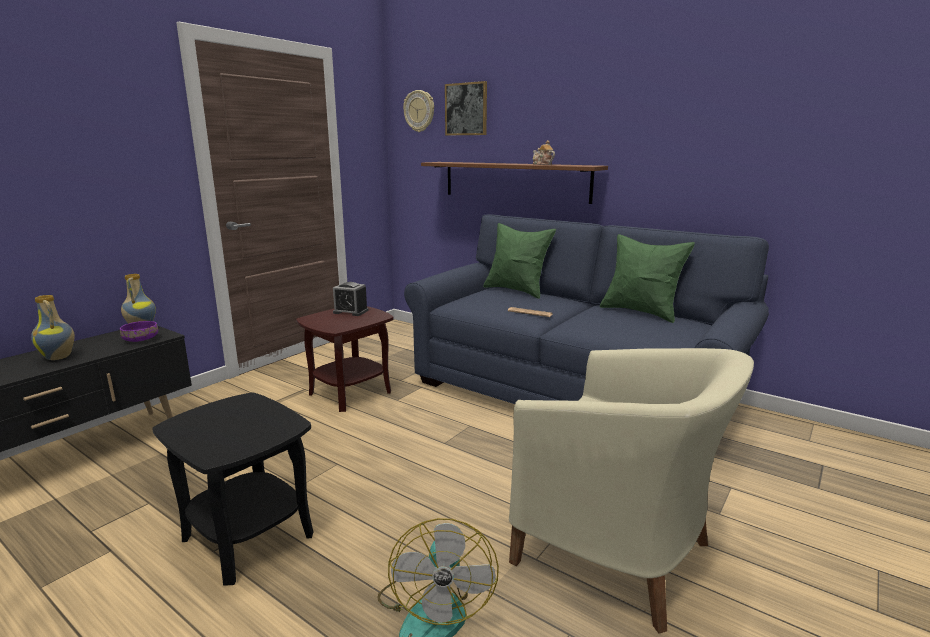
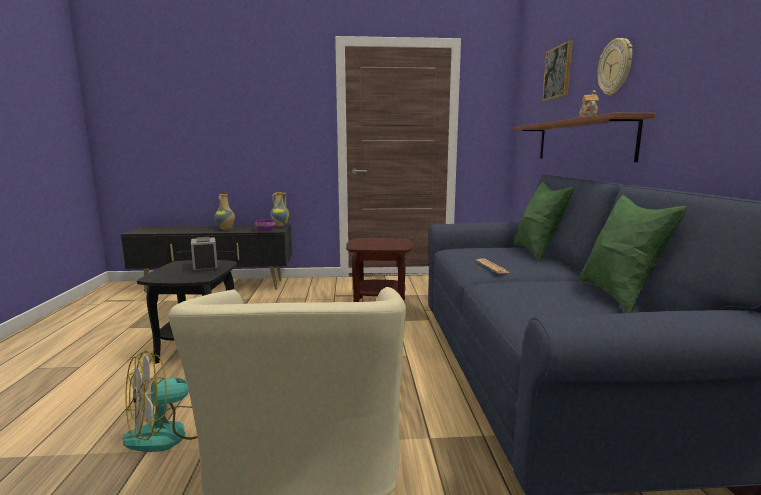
camera: 50 degrees right, 5 degrees down
(350, 311) = (392, 241): alarm clock -> alarm clock (205, 267)
(419, 111) = (532, 82): wall clock -> wall clock (615, 67)

